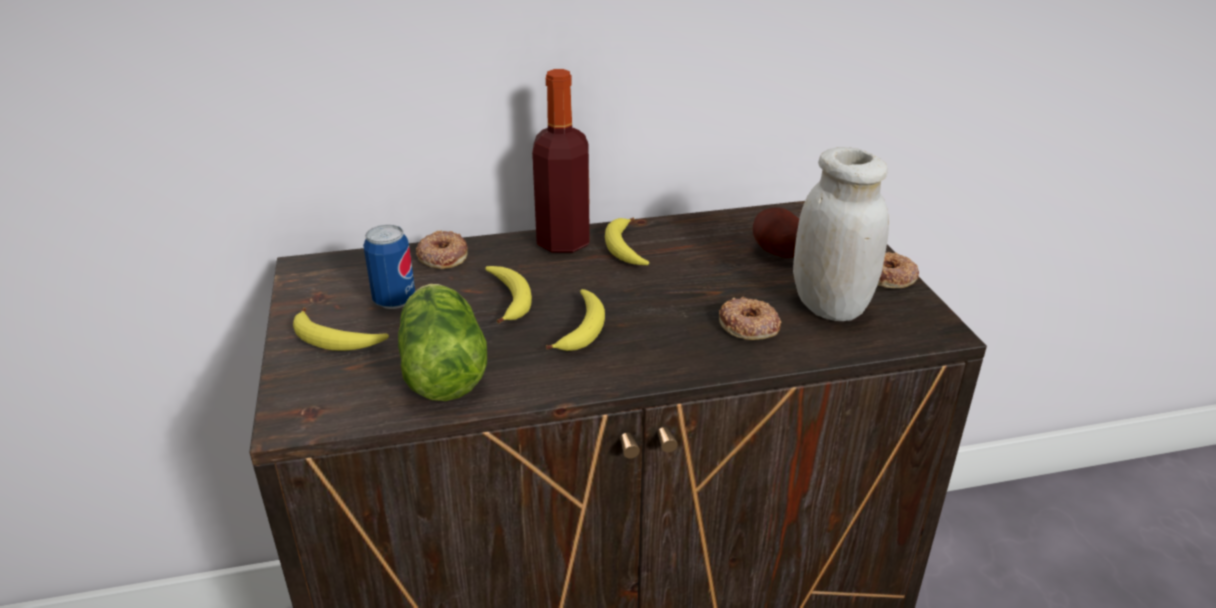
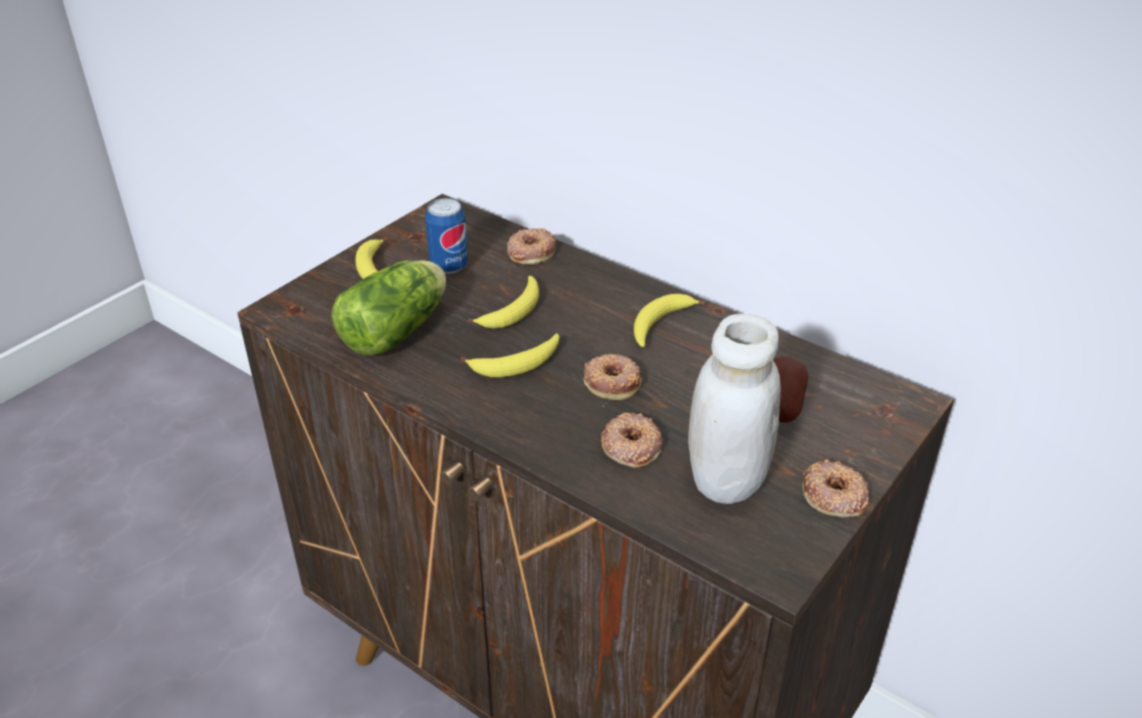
camera: 50 degrees right, 5 degrees up
(563, 242) = (627, 291): bottle -> none
(663, 298) = (612, 381): none -> donut

